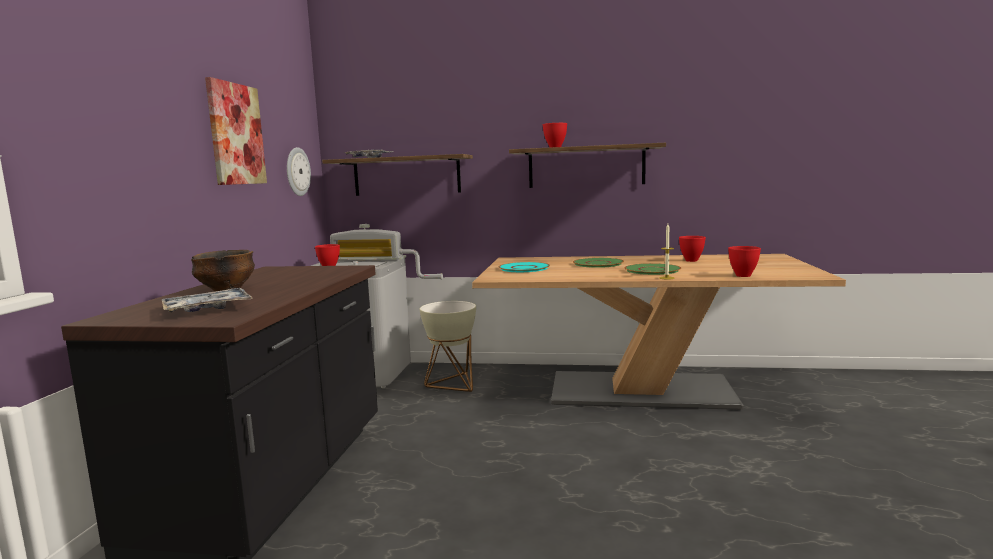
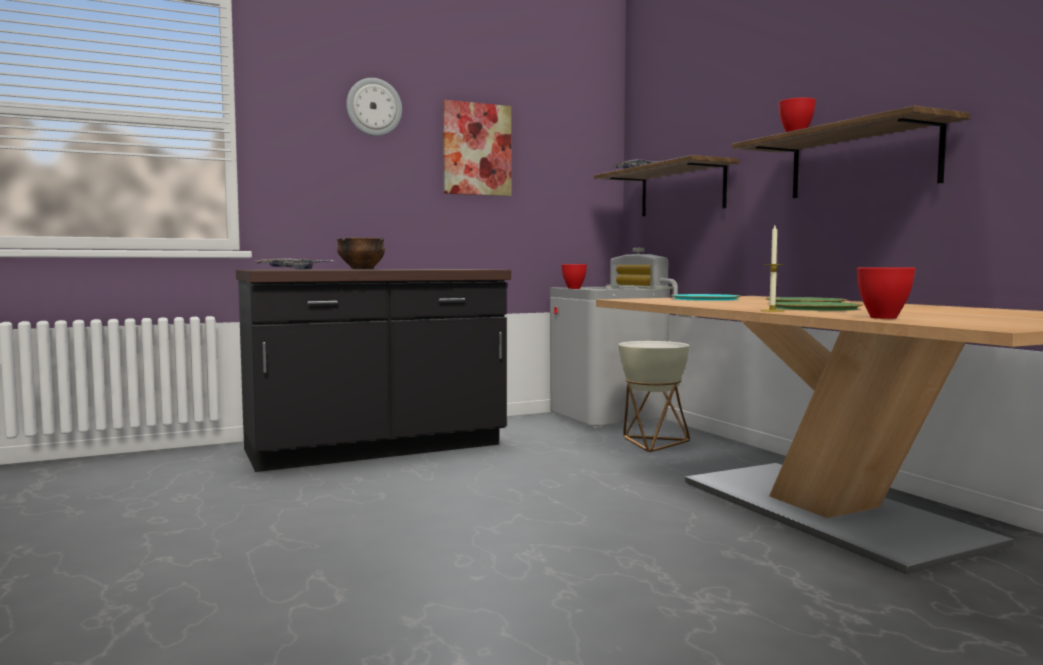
camera: 55 degrees right, 5 degrees down
(297, 171) = (571, 188): wall clock -> wall clock (374, 107)
(692, 260) = (951, 310): red bowl -> none

